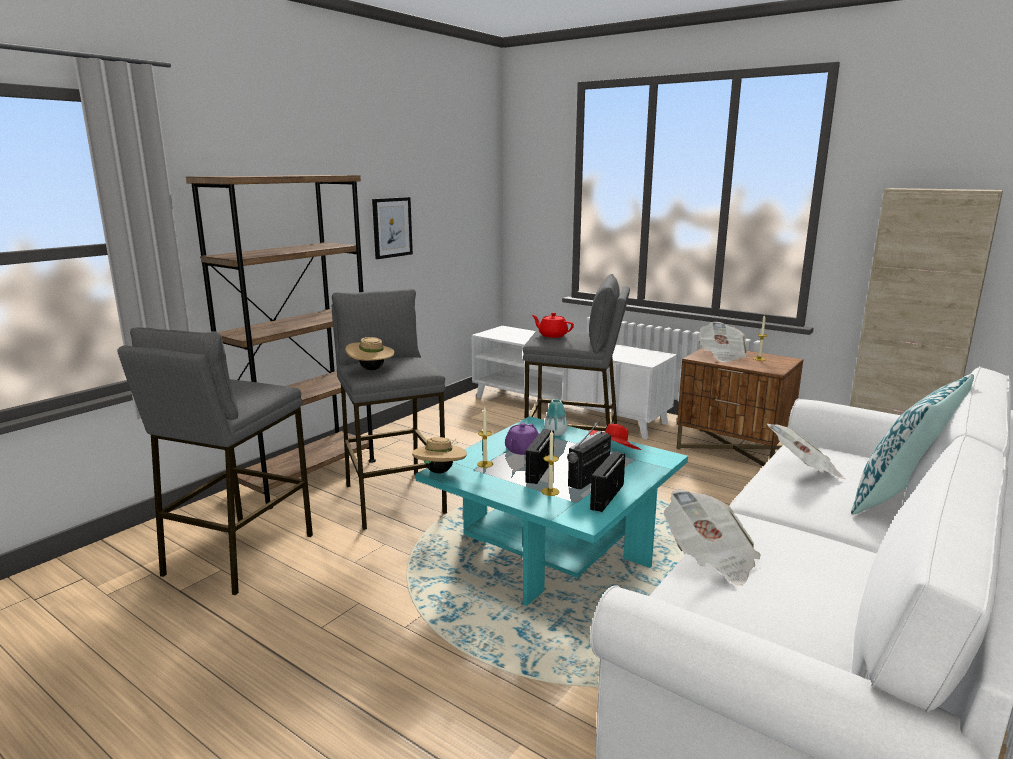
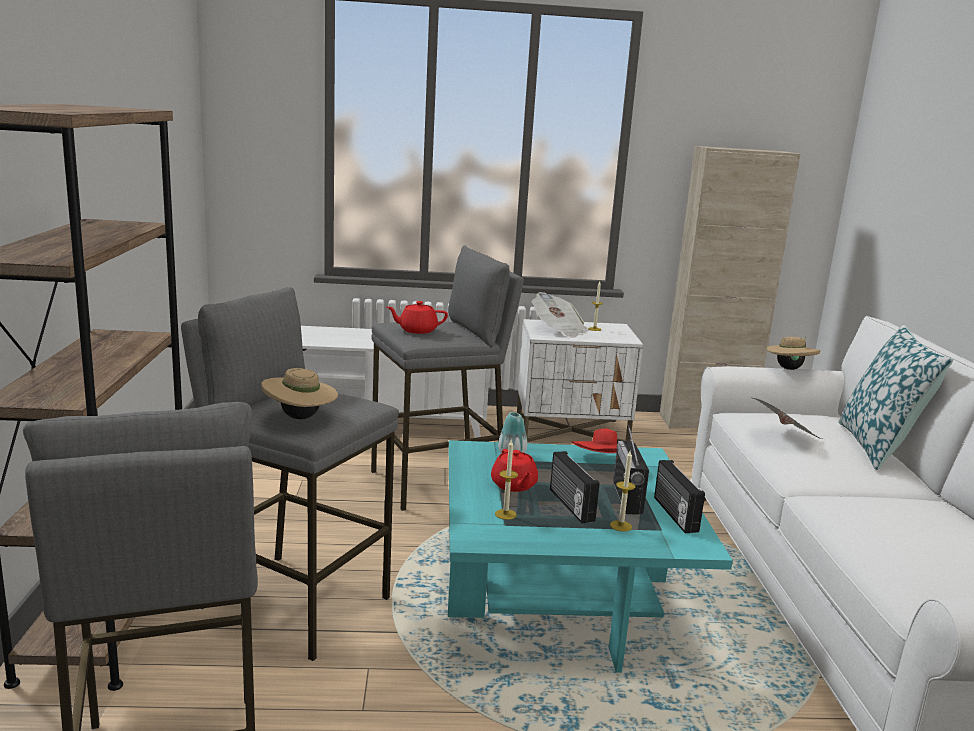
camera: 40 degrees left, 0 degrees up
(392, 227) = (123, 188): picture -> none
(440, 472) = (475, 540): beige hat -> beige hat (789, 369)
(522, 450) = (513, 485): purple teapot -> red teapot
(710, 558) = (872, 546): newspaper -> none
(733, 450) = (571, 432): brown nightstand -> white nightstand

